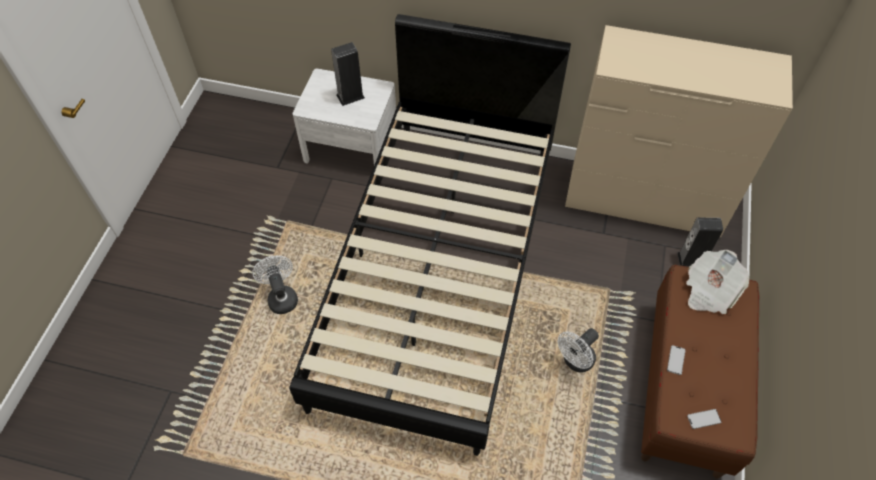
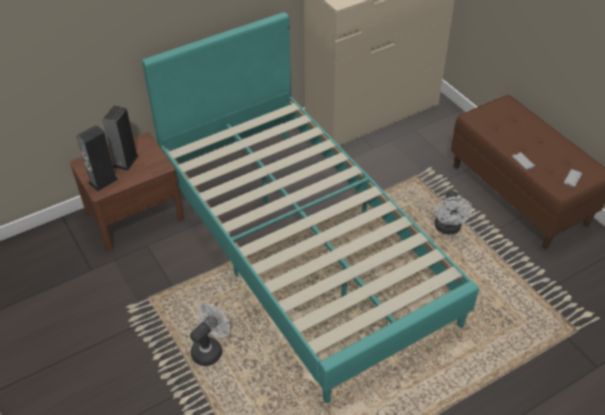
camera: 45 degrees left, 10 degrees down
(281, 297) = (210, 349): white fan -> white fan turned 105 degrees clockwise
(351, 146) = (134, 215): white nightstand -> brown nightstand
(438, 272) = (302, 246): black bed -> turquoise bed
(691, 259) = (437, 127): speaker -> speaker (103, 181)
(709, 291) = (492, 115): newspaper -> none

